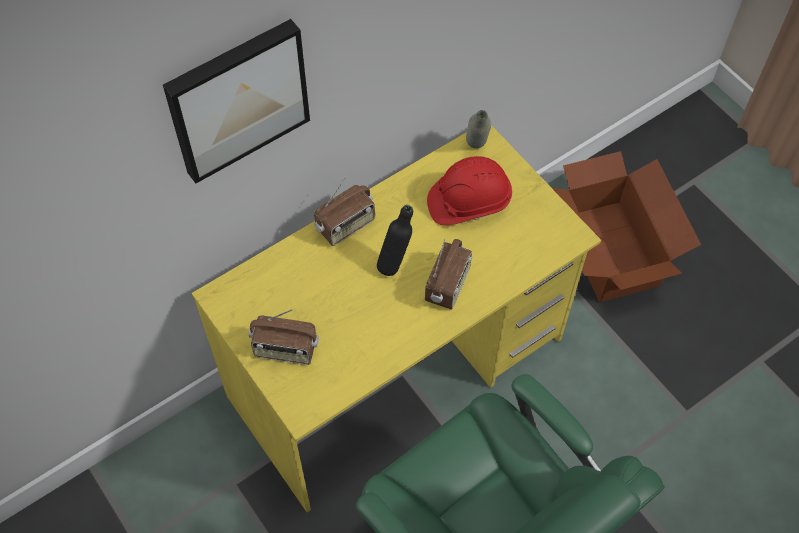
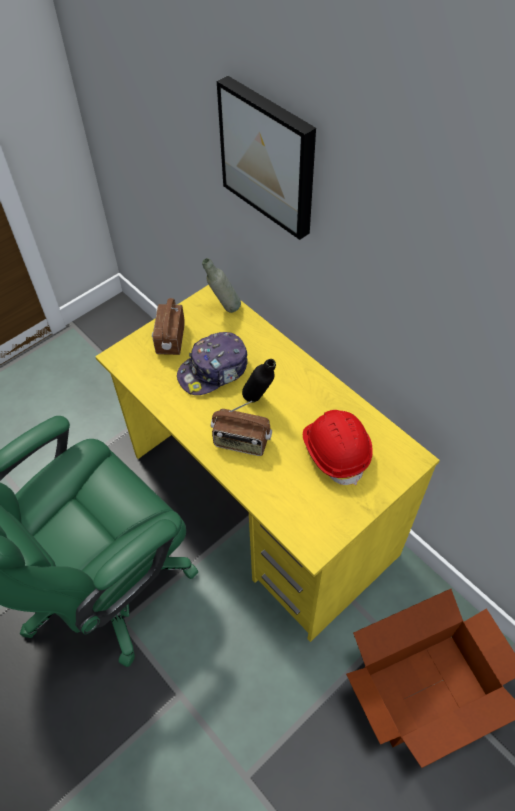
camera: 85 degrees right, 5 degrees down
(344, 305) = (214, 371): none -> cap
(346, 226) = (291, 363): radio -> none
(476, 150) = (398, 453): grey bottle -> grey bottle (224, 309)

